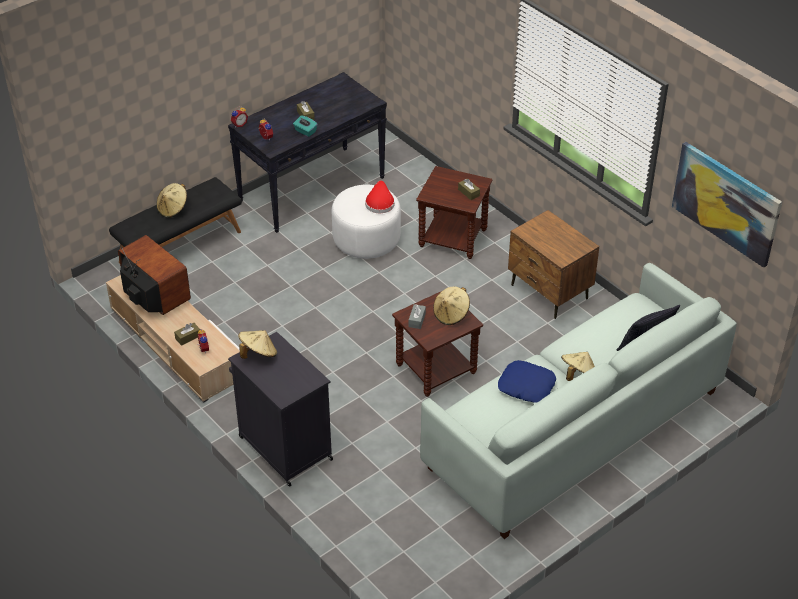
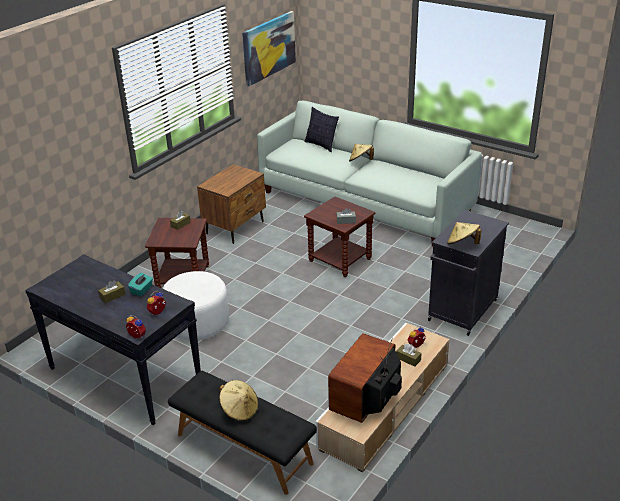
camera: 105 degrees left, 10 degrees down
(379, 203) = (192, 278): red hat -> none
(451, 314) = (331, 209): beige hat -> none
(526, 386) = (383, 174): blue pillow -> none

